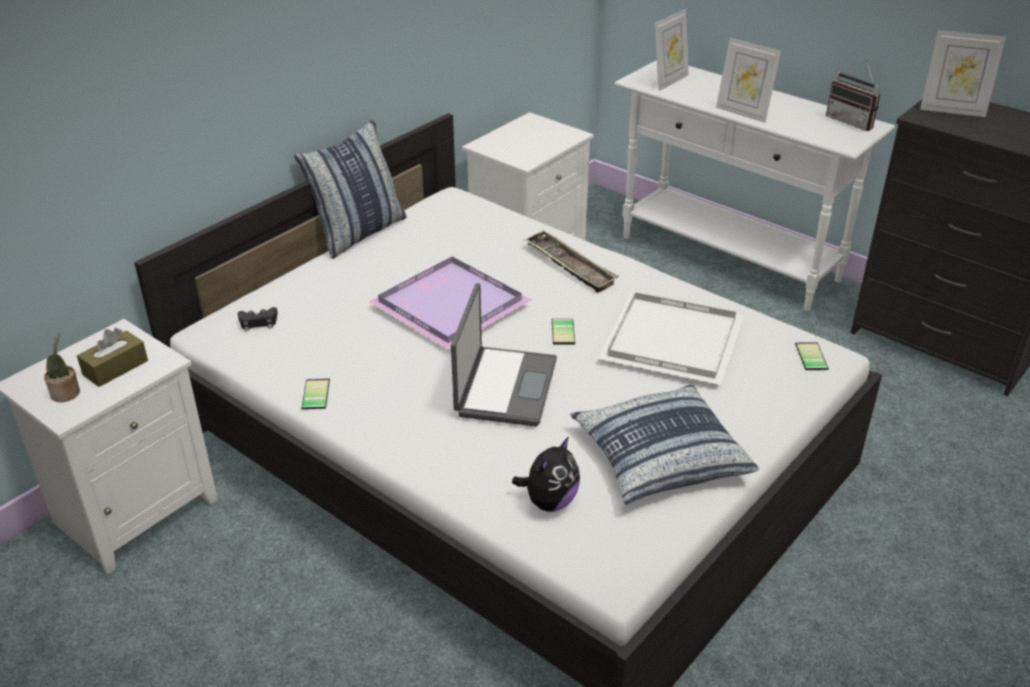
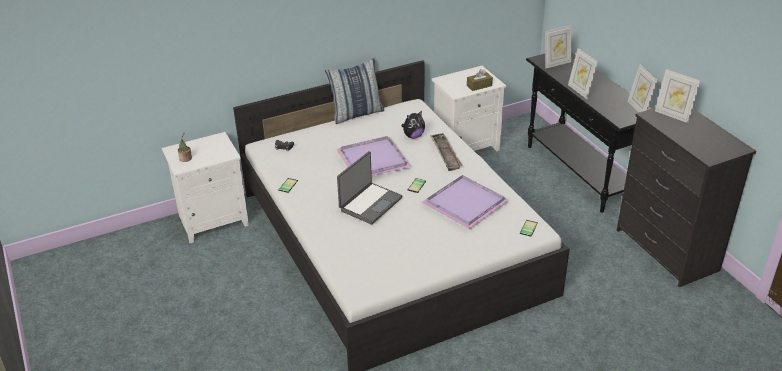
camera: 25 degrees right, 0 degrees up
(115, 368) = (210, 152): brown tissue box -> brown tissue box (479, 85)
(549, 501) = (353, 256): plush toy -> plush toy (413, 136)
(660, 457) = (416, 252): pillow -> none
(674, 343) = (465, 204): white tray -> purple tray
(729, 259) = (579, 173): white console table -> black console table
(853, 121) = (638, 109): radio -> picture frame

